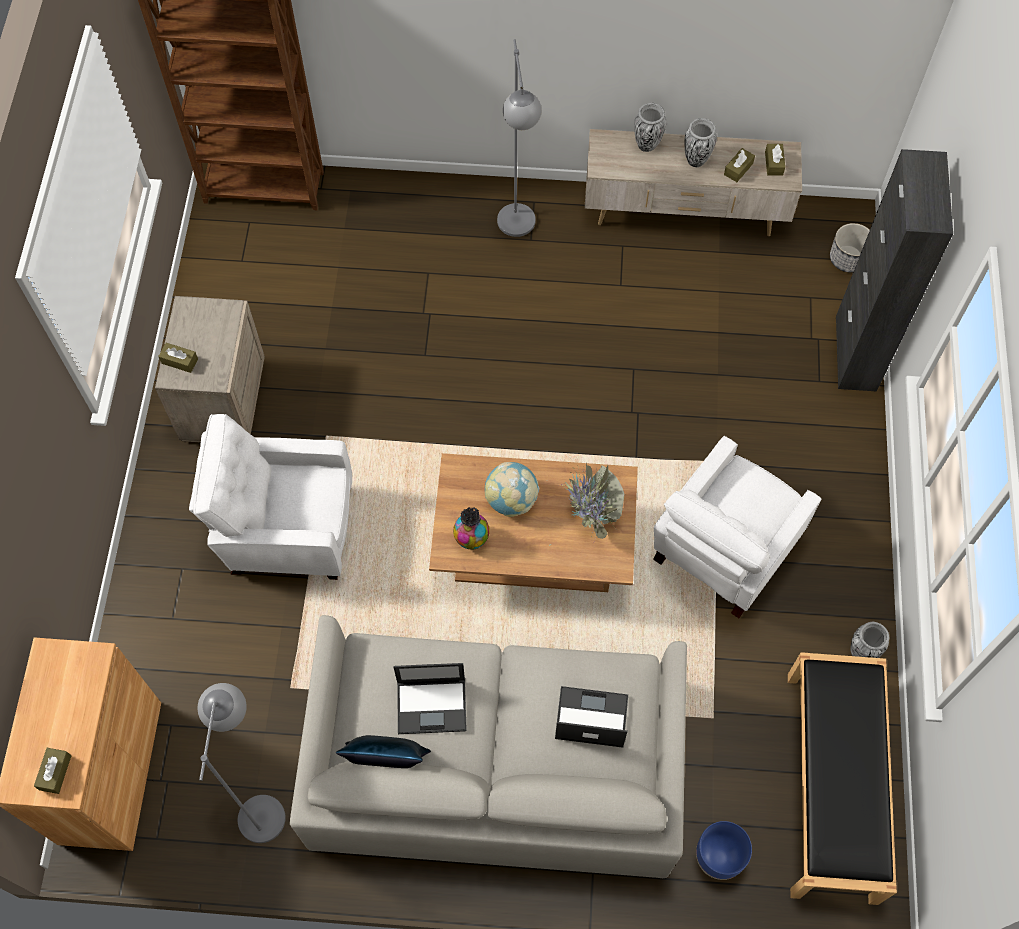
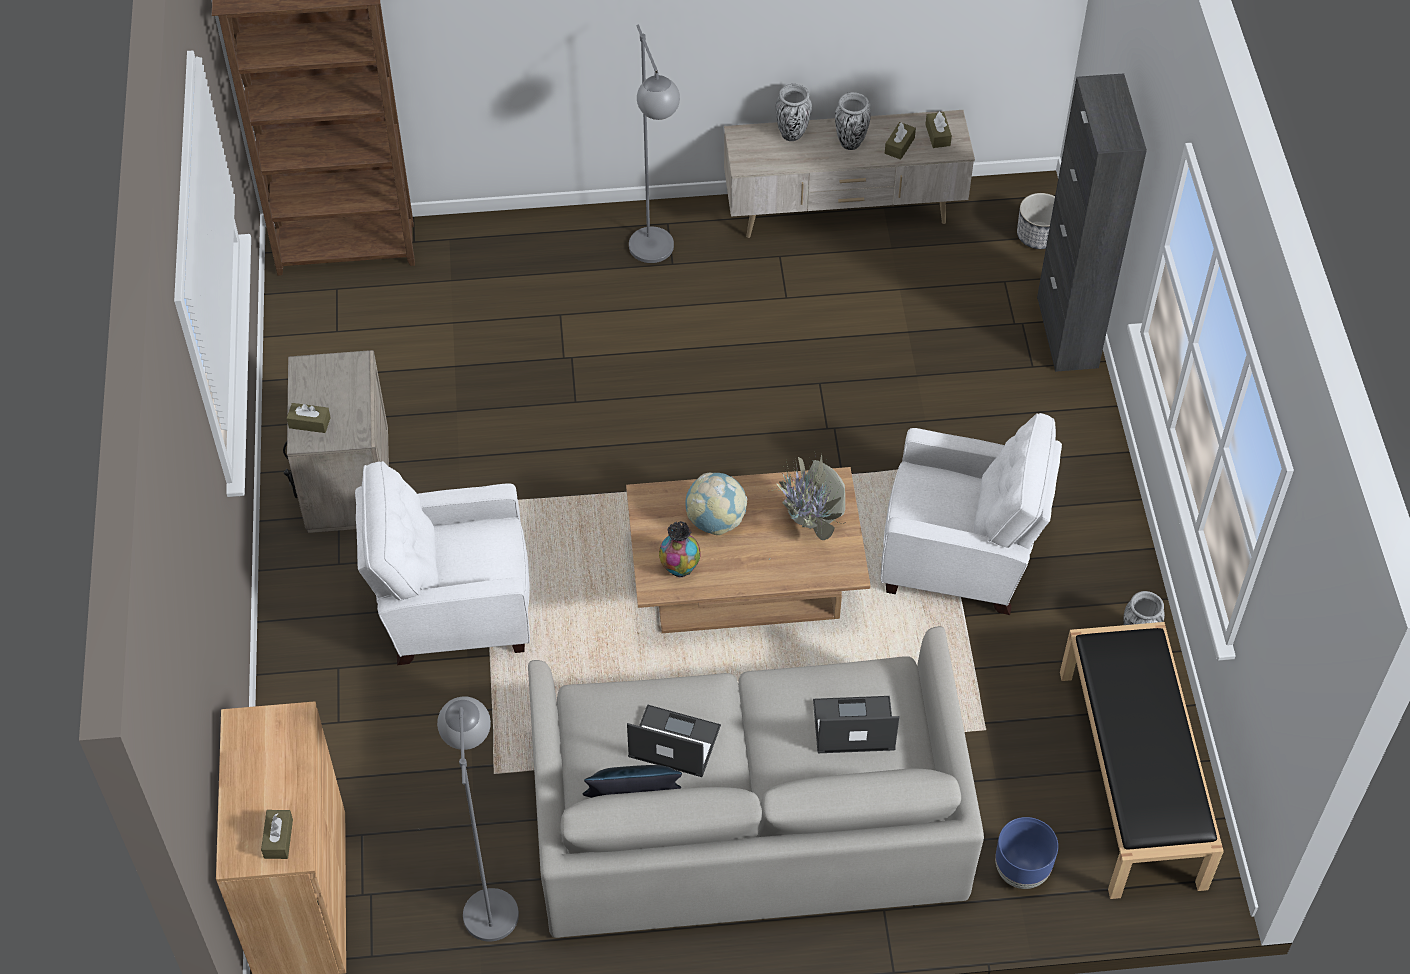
camera: 10 degrees left, 10 degrees down
(432, 706) = (673, 741): laptop -> laptop turned 150 degrees counterclockwise
(722, 551) = (960, 557): white armchair -> white armchair turned 105 degrees counterclockwise

